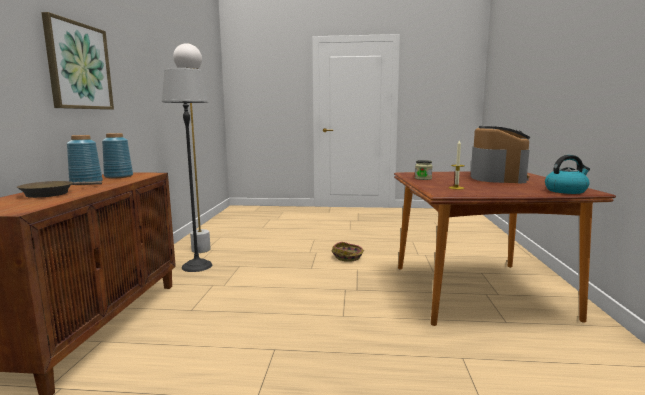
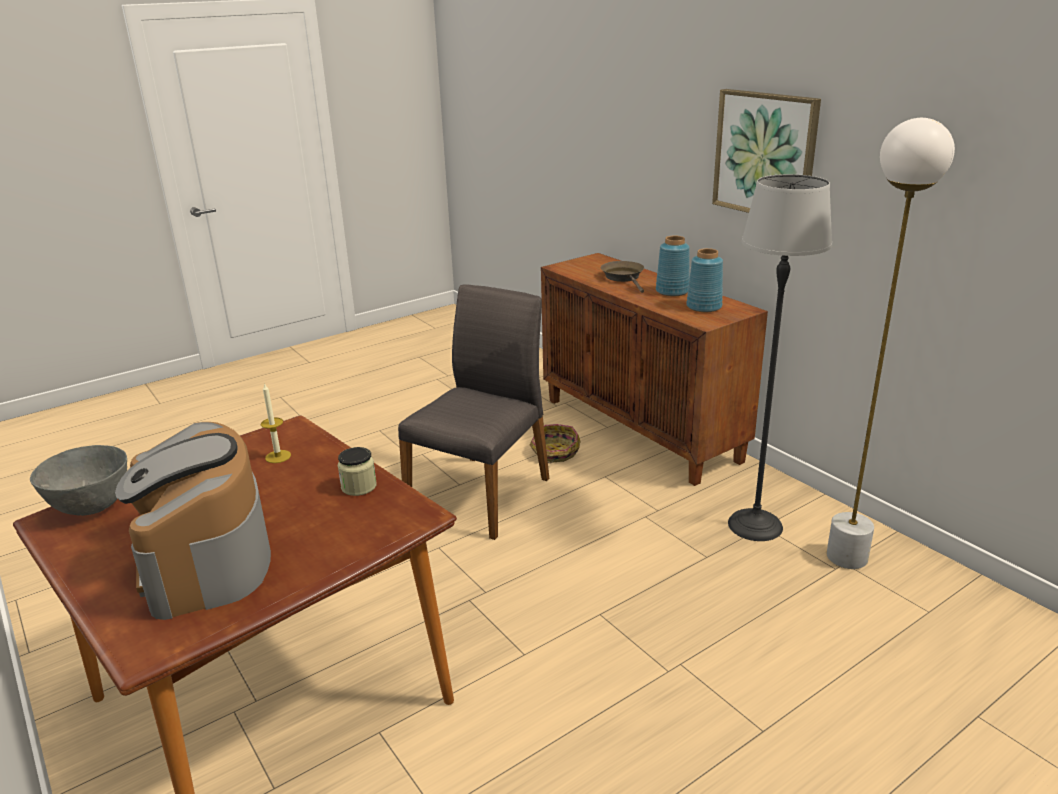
camera: 140 degrees right, 15 degrees up
(272, 334) = (482, 493): none -> grey chair
(348, 257) = (587, 690): basket -> basket (555, 453)
(566, 191) = (92, 506): kettle -> grey bowl

